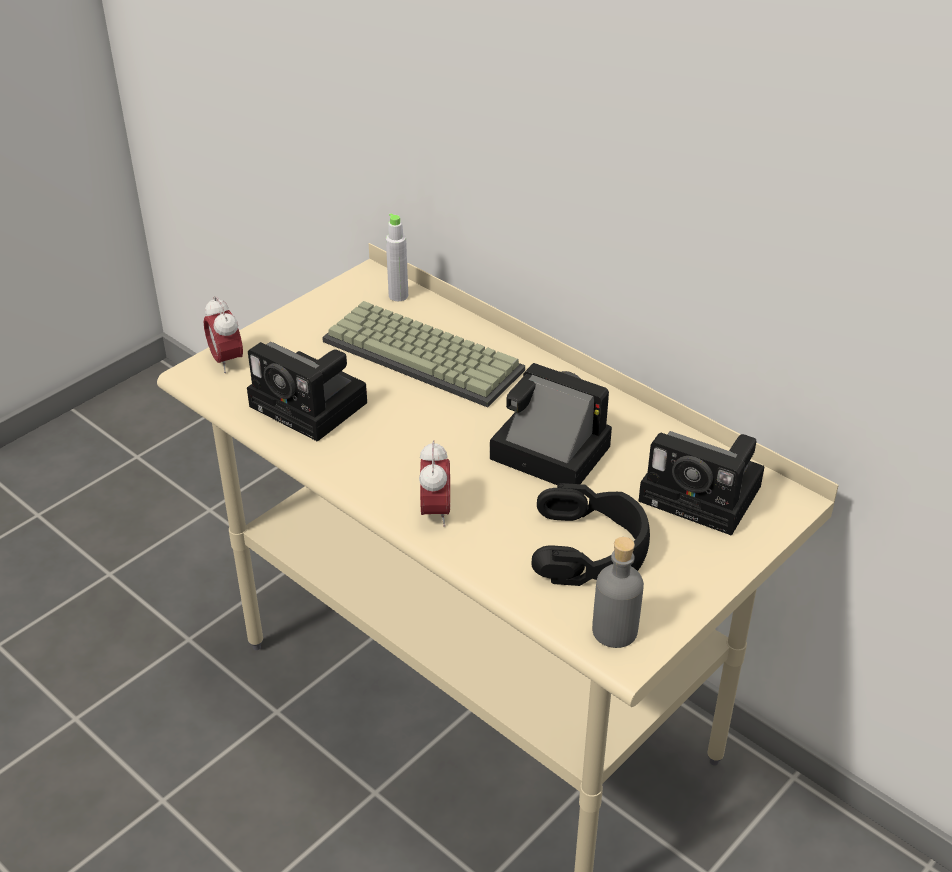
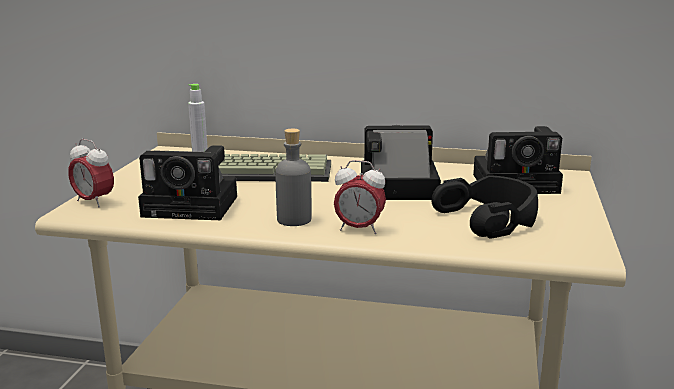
camera: 30 degrees left, 20 degrees down
(435, 512) = (359, 229): alarm clock -> alarm clock turned 135 degrees clockwise
(615, 631) = (565, 246): grey bottle -> grey bottle (294, 219)

